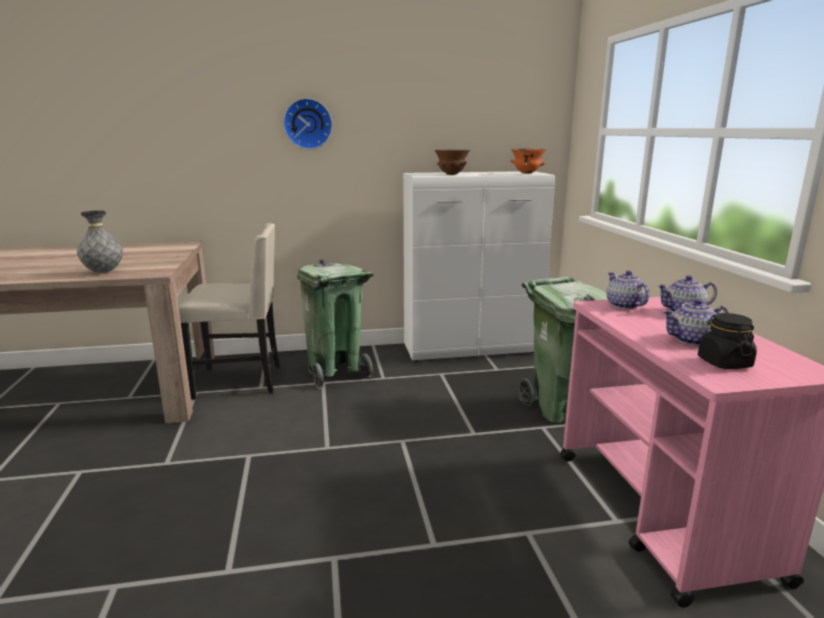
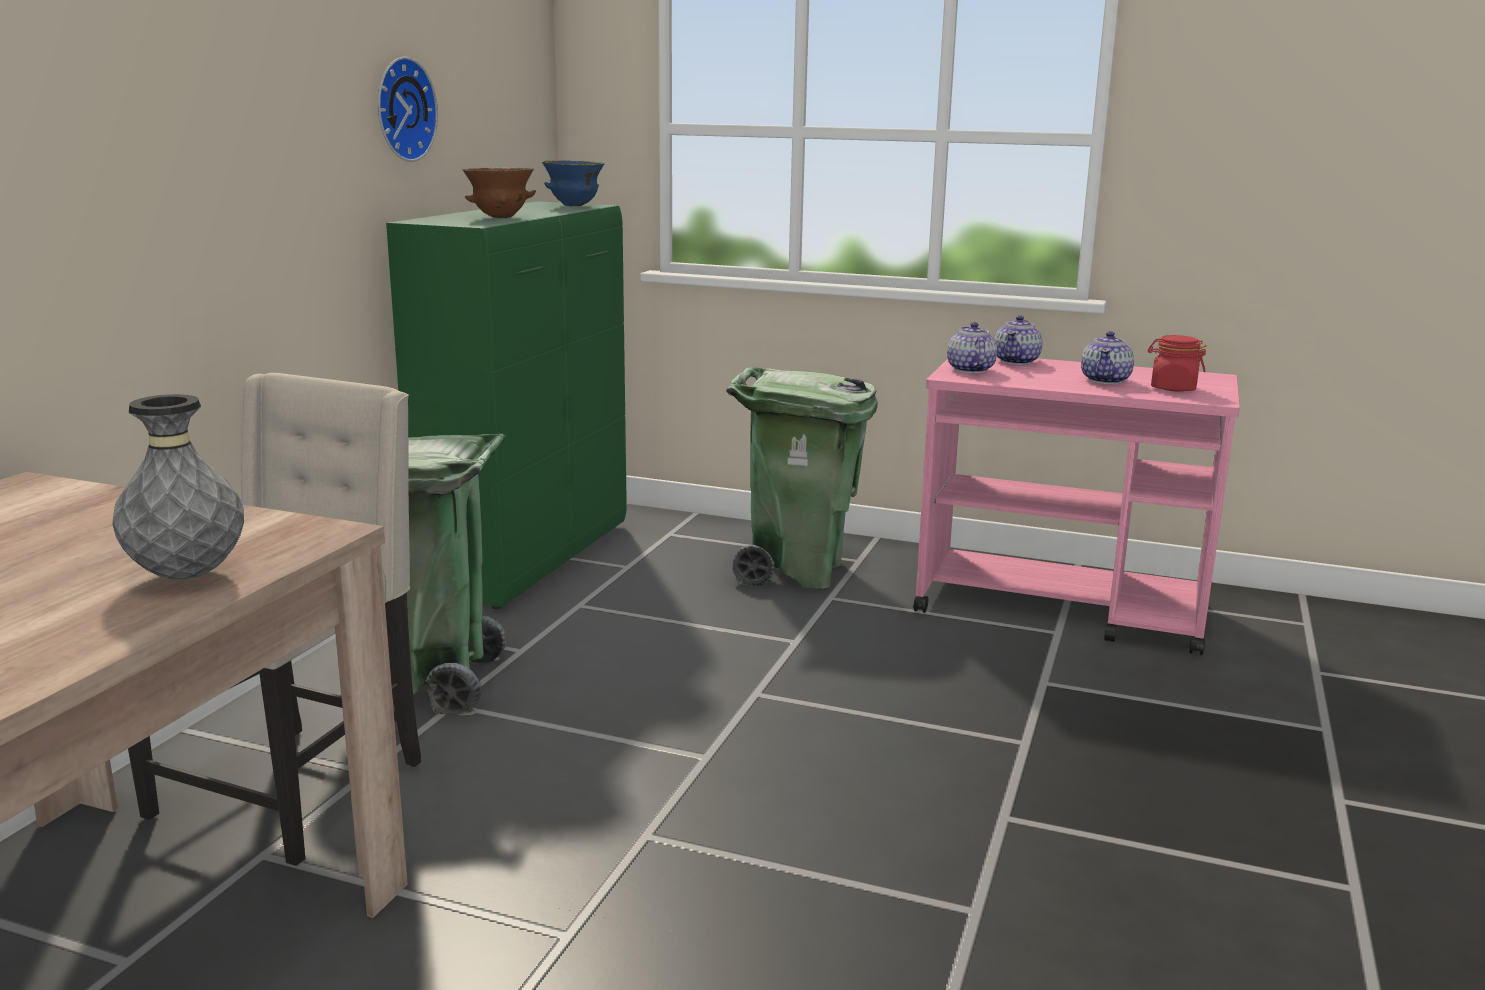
camera: 60 degrees left, 0 degrees up
(308, 124) = (220, 118): wall clock -> wall clock (401, 109)
(472, 349) = (529, 558): white cabinet -> green cabinet
(526, 173) = (574, 206): orange bowl -> blue bowl
(624, 305) = (970, 370): teapot -> teapot turned 75 degrees clockwise
(724, 363) = (1172, 388): black jar -> red jar

